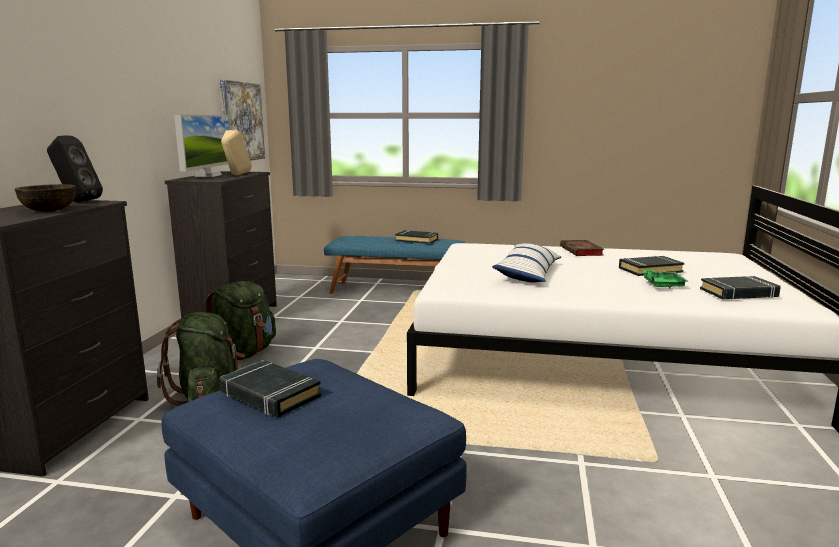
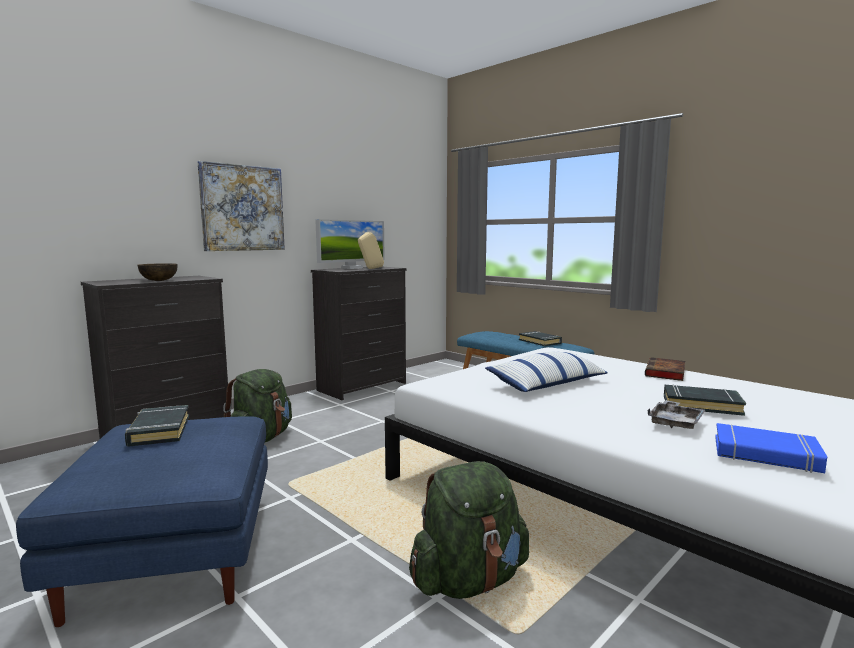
camera: 35 degrees right, 5 degrees down
(76, 201) = (198, 277): black speaker -> none
(242, 122) = (411, 227): picture -> picture (242, 208)
(242, 354) = (328, 413): green backpack -> green backpack (469, 580)
(662, 284) = (675, 422): green tray -> grey tray
(739, 293) = (765, 455): black book -> blue book

